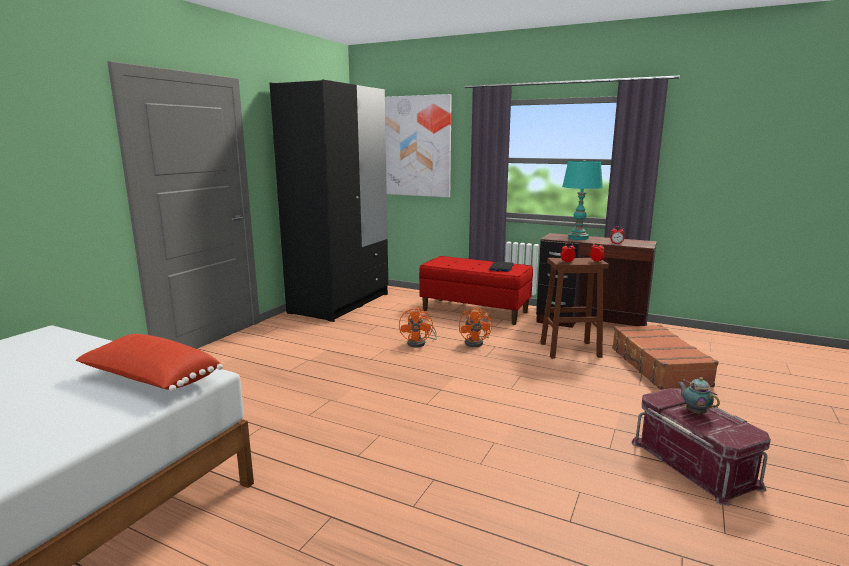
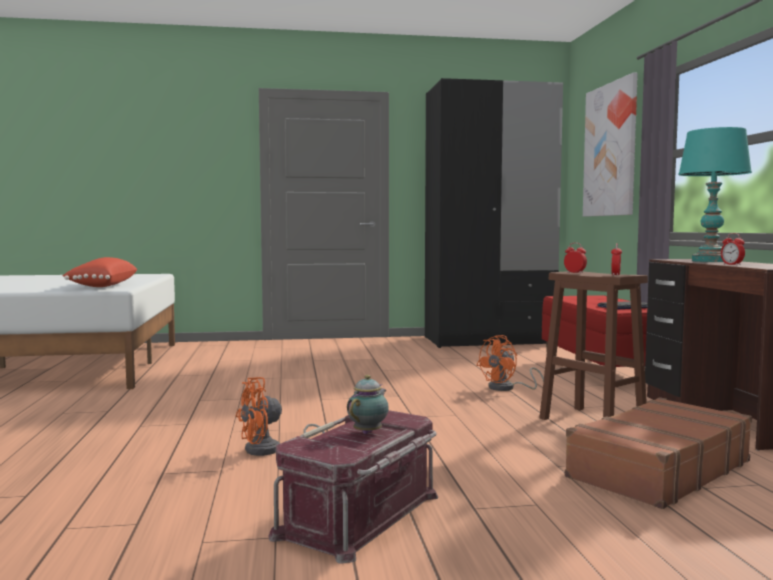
camera: 55 degrees right, 10 degrees down
(420, 343) = (454, 374): orange fan -> orange fan (270, 451)

